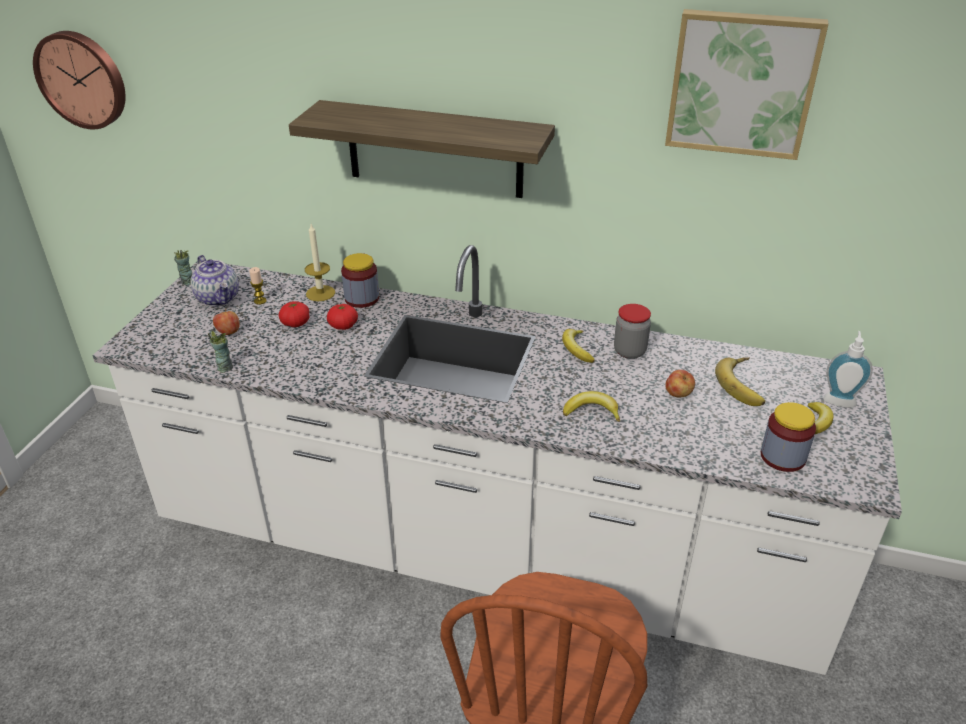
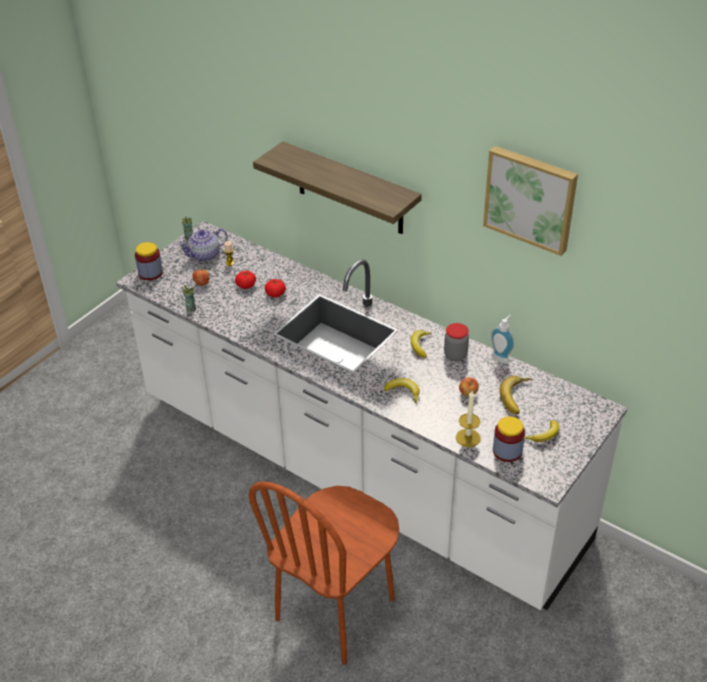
camera: 20 degrees right, 5 degrees up
(83, 79) = (144, 91): wall clock -> none
(219, 298) = (204, 255): teapot -> teapot turned 75 degrees clockwise
(320, 293) = (271, 265): candle -> candle (468, 438)
(362, 298) = (297, 275): jar -> jar (150, 273)
(839, 400) = (576, 423): soap dispenser -> soap dispenser (501, 357)

